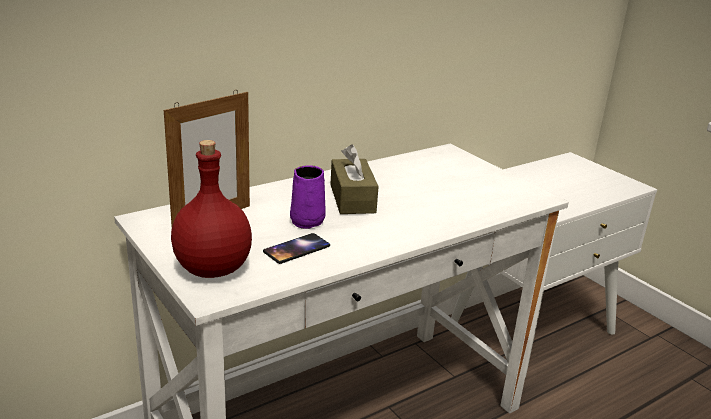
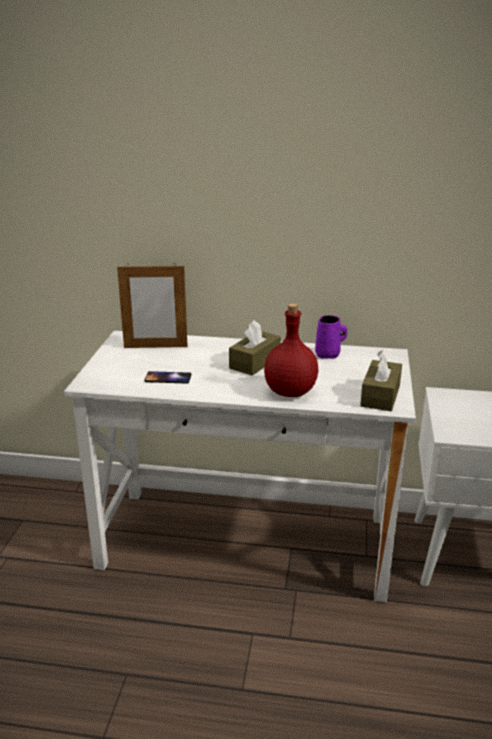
camera: 45 degrees right, 0 degrees up
(211, 269) = (109, 371): red bottle -> red bottle (289, 391)
(308, 221) = (203, 366): purple mug -> purple mug (329, 354)
(512, 192) = (380, 395): none -> brown tissue box

